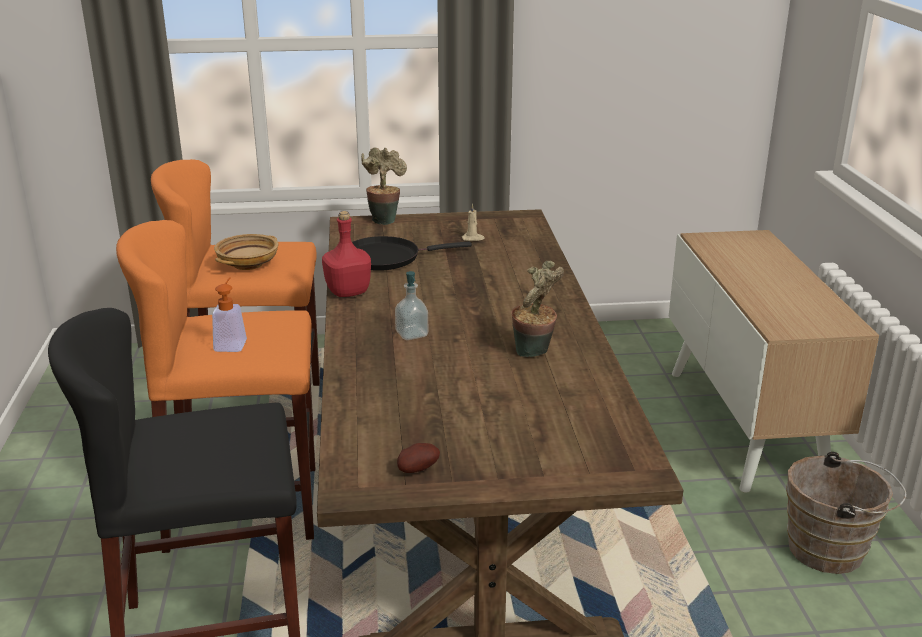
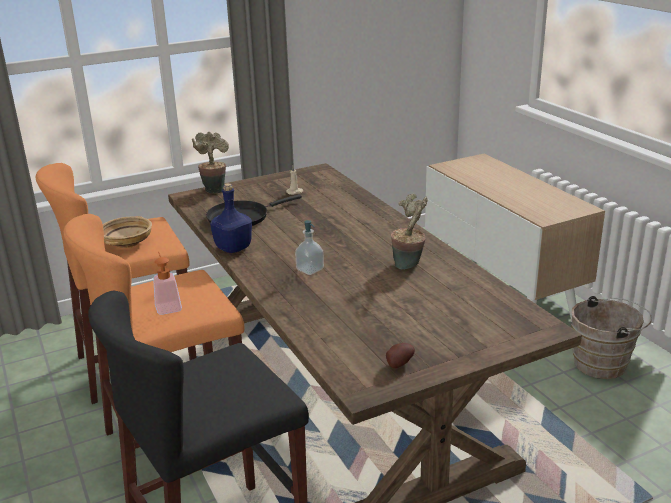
camera: 20 degrees left, 0 degrees up
(347, 292) = (233, 248): red bottle -> blue bottle

